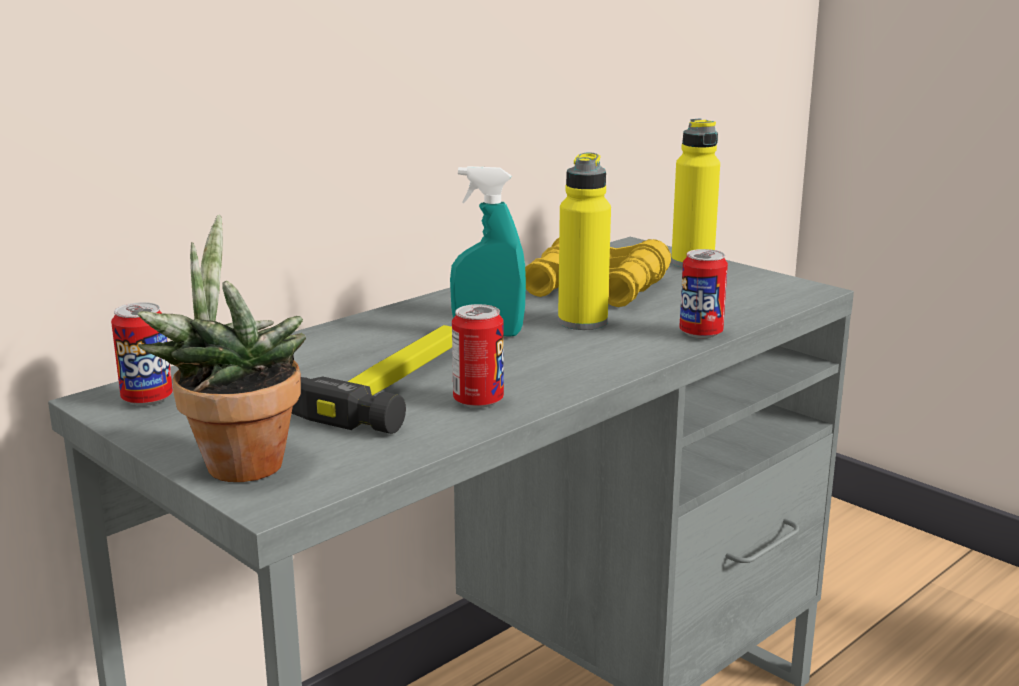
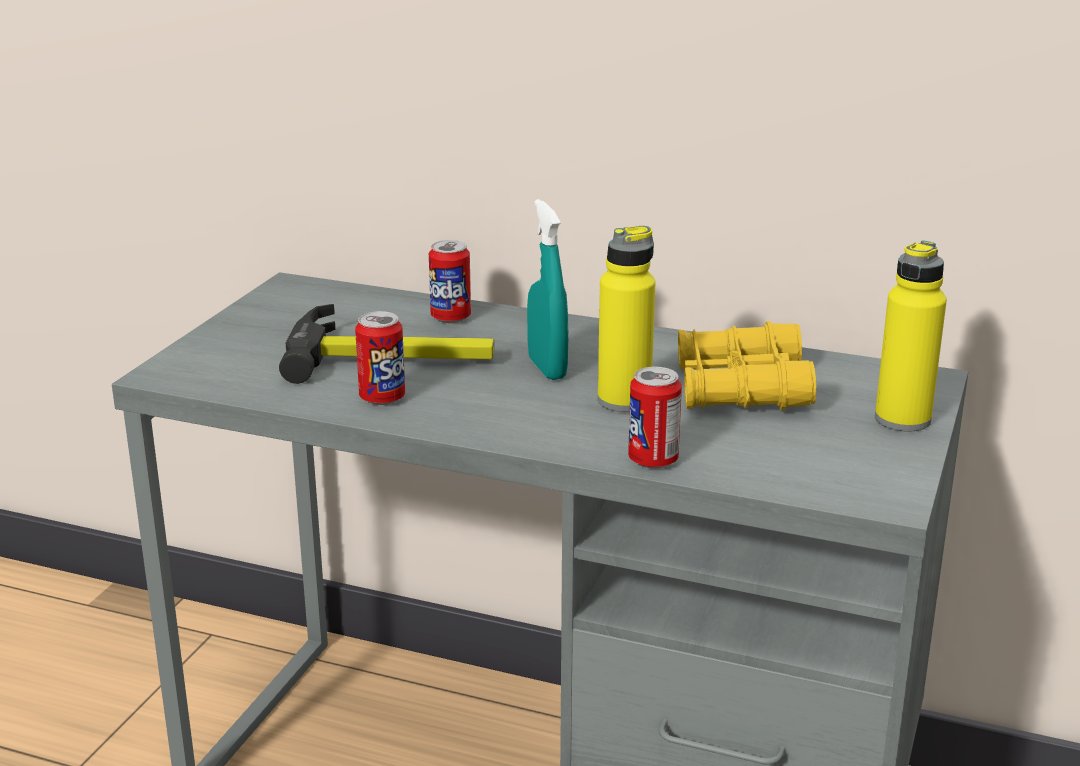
camera: 65 degrees right, 5 degrees up
(147, 399) = (300, 295): can -> can (451, 317)
(237, 461) = (213, 349): potted plant -> none

